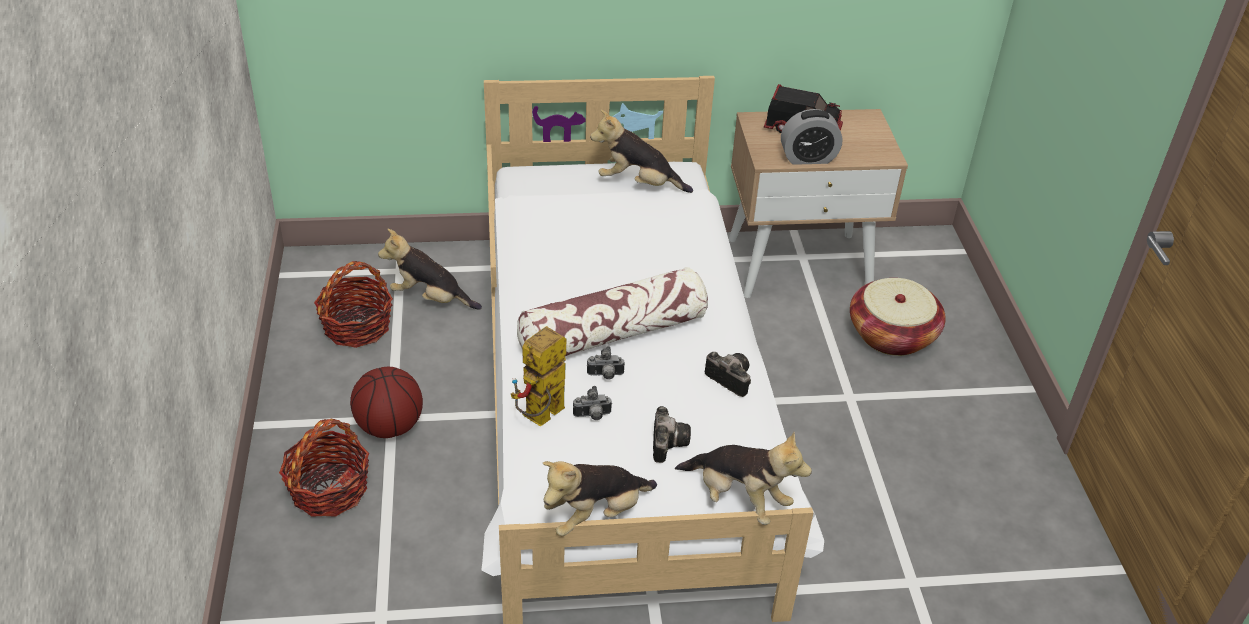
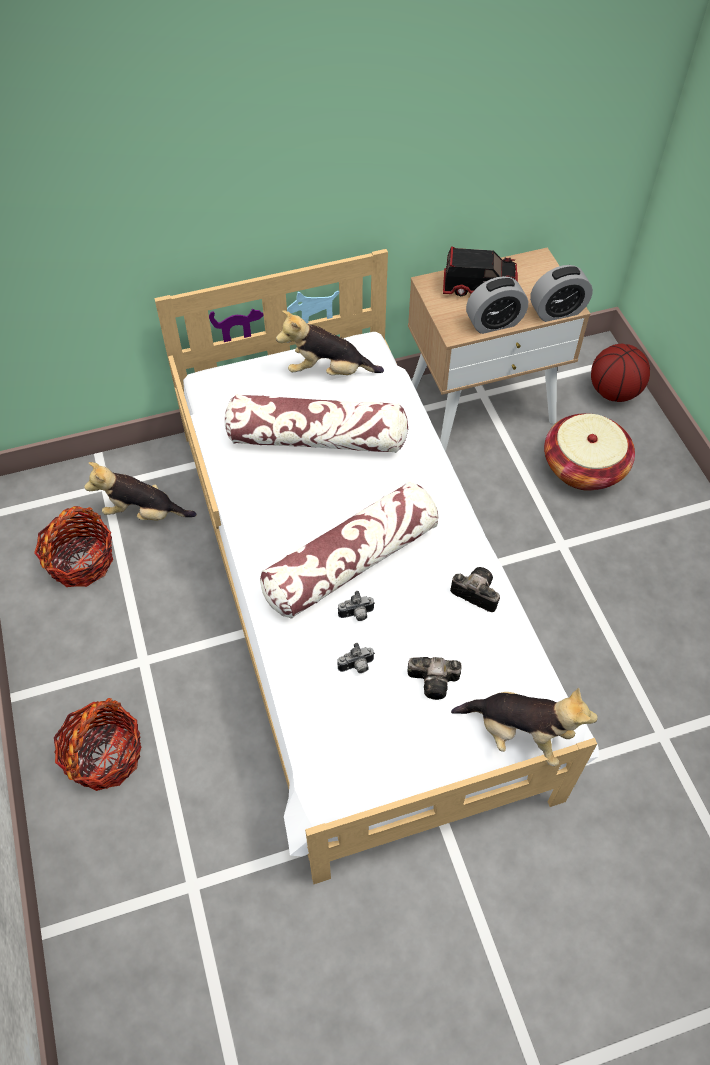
camera: 10 degrees left, 15 degrees up
(390, 427) = (144, 670): basketball -> basketball (614, 392)
(540, 418) = (308, 681): toy robot -> none
(595, 515) = (390, 784): plush toy -> none
(610, 233) = (317, 438): none -> pillow
(667, 441) = (435, 681): camera -> camera turned 105 degrees clockwise
(874, 158) = (557, 311): none -> alarm clock

